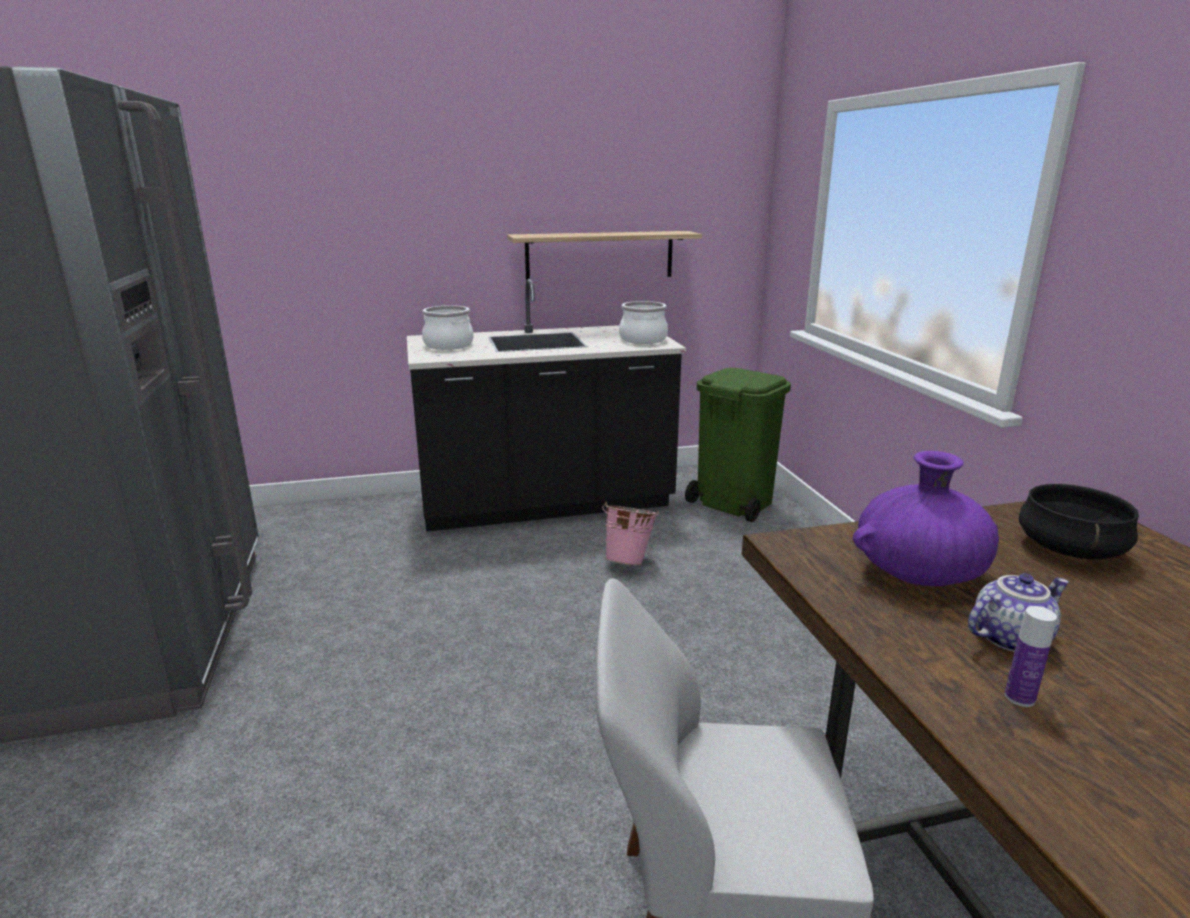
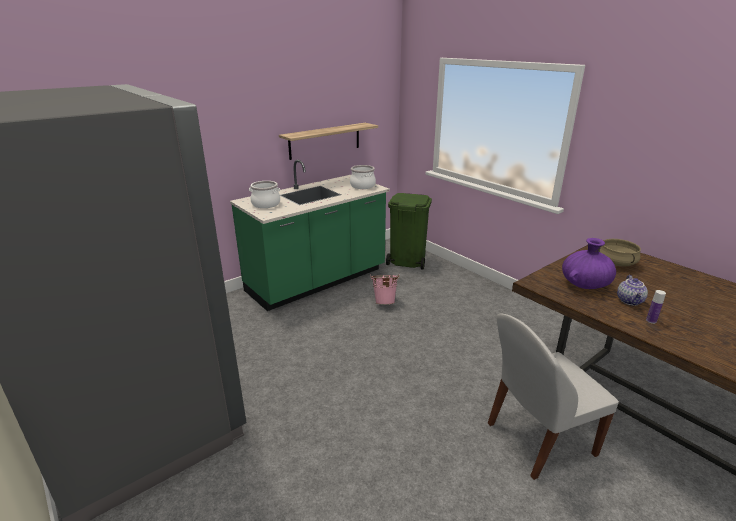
camera: 25 degrees left, 5 degrees up
(545, 504) = (317, 281): black counter -> green counter
(1009, 637) = (630, 301): teapot -> teapot turned 150 degrees clockwise
(1071, 549) = (616, 263): black cooking pot -> beige cooking pot

